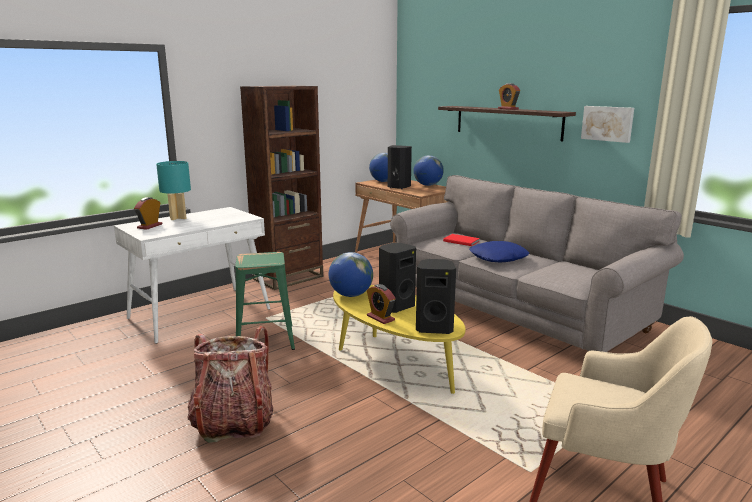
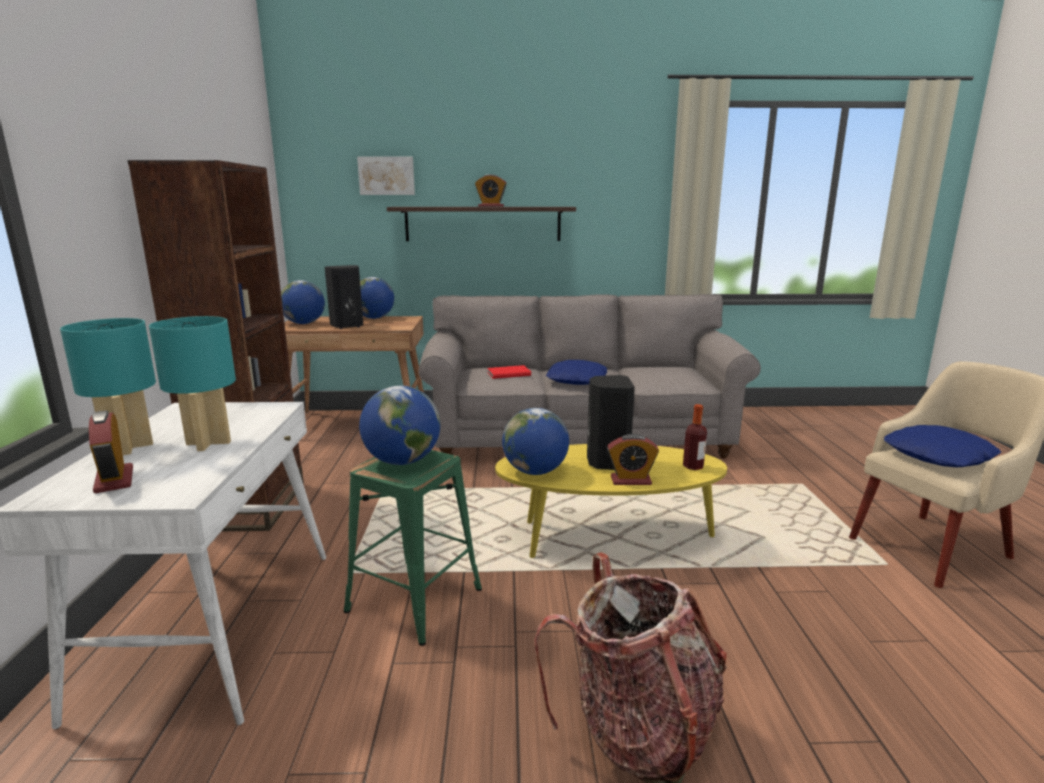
camera: 50 degrees left, 0 degrees up
(196, 223) = (207, 443): none -> turquoise table lamp
(261, 257) = (402, 461): none -> globe
(434, 328) = (693, 466): black speaker -> bottle
(599, 395) = (939, 456): none -> blue pillow
(607, 123) = (610, 217): picture -> picture (386, 176)

